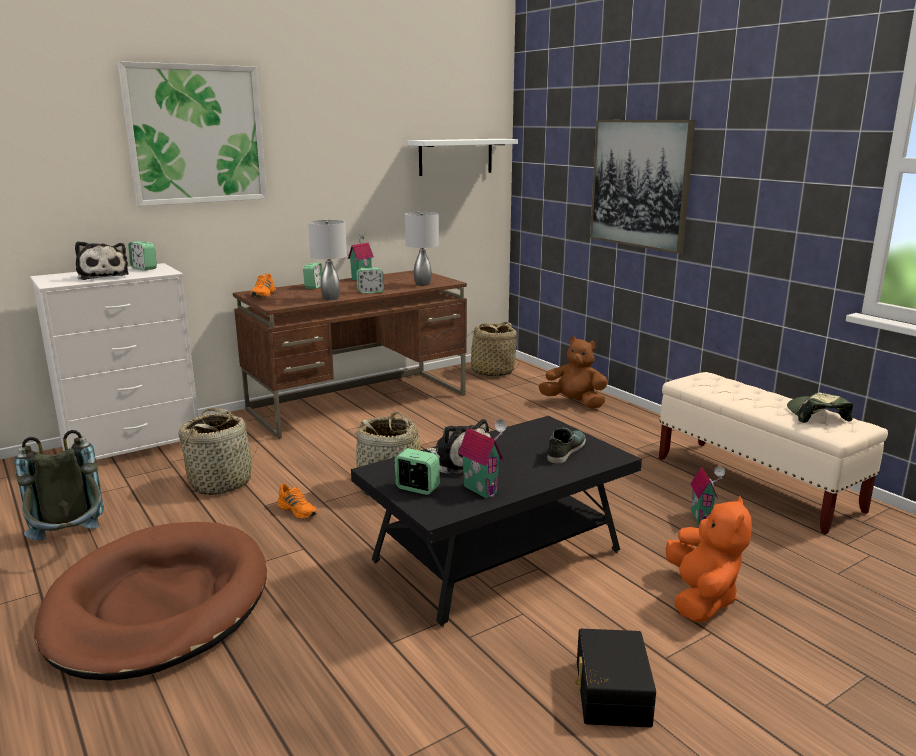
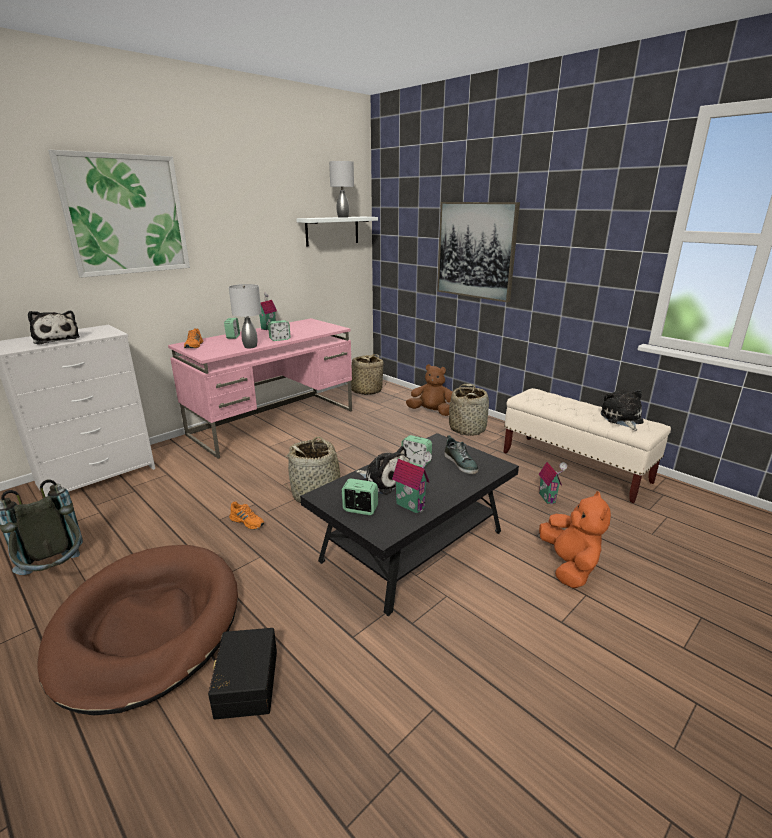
camera: 10 degrees left, 5 degrees up
(144, 268) = (92, 330): alarm clock -> alarm clock (416, 462)
(221, 482) = (179, 502): basket -> basket (467, 429)
(359, 402) = (274, 422): brown desk -> pink desk
(422, 284) = (317, 331): grey table lamp -> grey table lamp (342, 217)
(565, 450) = (461, 463): shoe -> shoe turned 135 degrees clockwise
(610, 692) = (532, 659): black storage box -> black storage box (245, 683)
(816, 415) = (622, 419): cap -> plush toy

